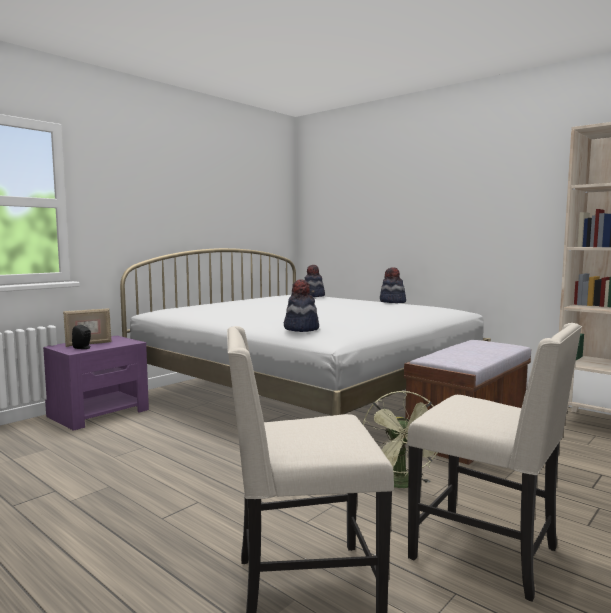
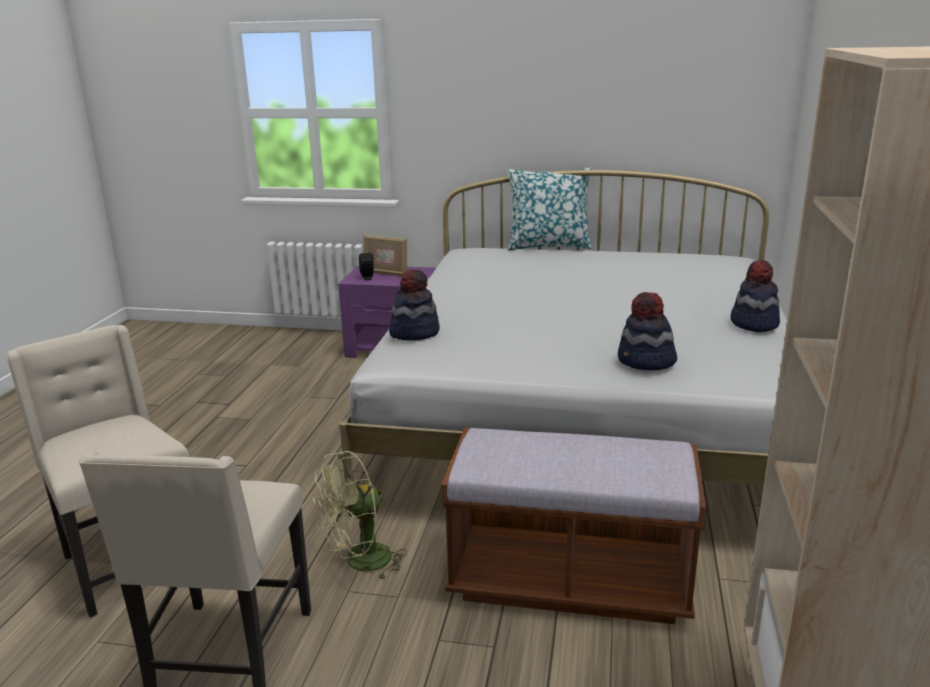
camera: 60 degrees right, 15 degrees up
(199, 303) = (548, 246): none -> pillow
(313, 296) = (713, 271): hat -> hat (646, 362)

